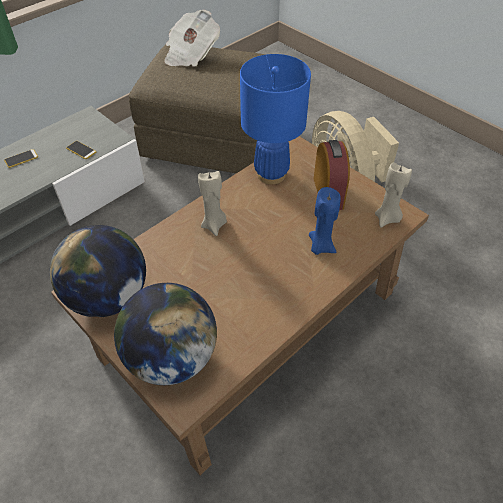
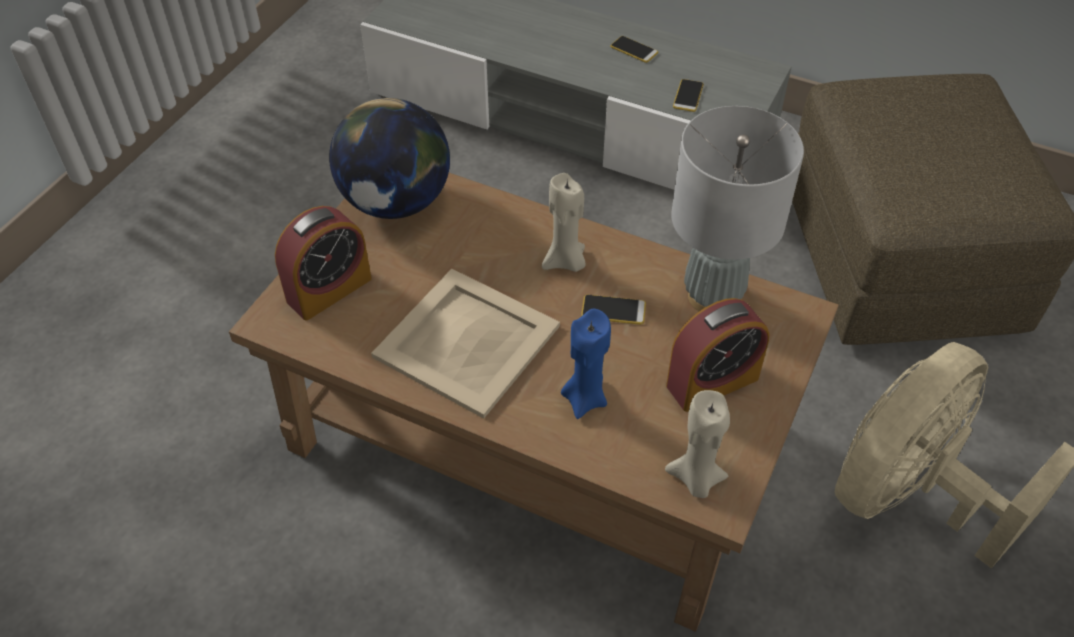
camera: 70 degrees right, 0 degrees up
(171, 357) = (329, 290): globe -> alarm clock
(191, 54) = (966, 110): newspaper -> none
(255, 288) = (468, 341): none -> beige tray
(262, 215) = (613, 310): none -> phone
(271, 174) = (712, 296): blue table lamp -> grey table lamp

